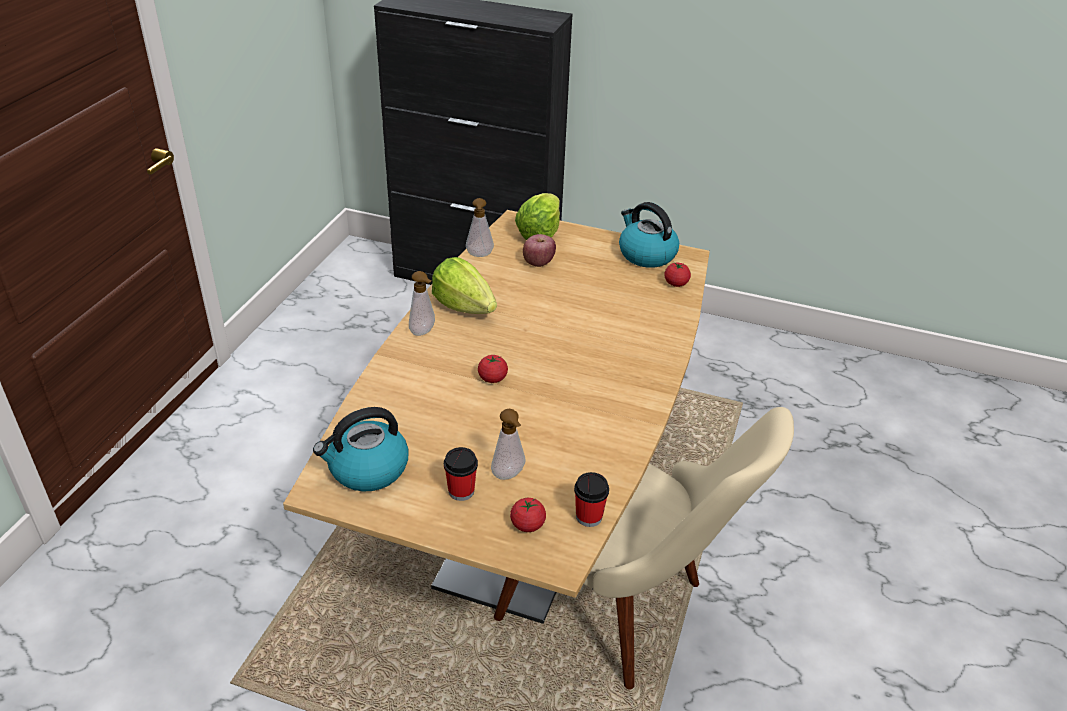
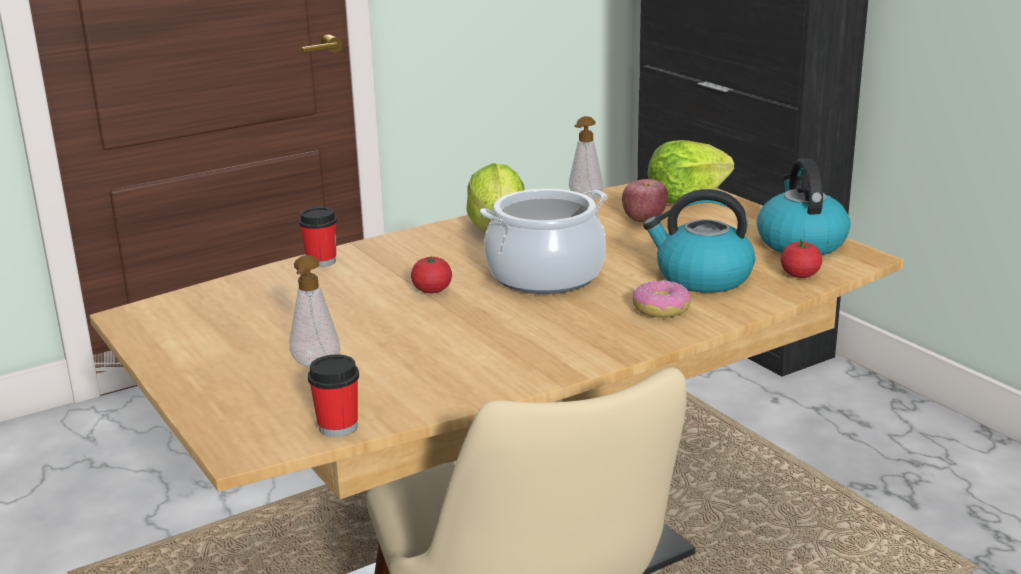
camera: 40 degrees right, 15 degrees down
(367, 469) = (195, 316): kettle -> kettle (702, 278)
(424, 332) = (423, 239): soap dispenser -> none
(461, 491) = (248, 360): cup -> cup (321, 261)
(527, 524) = (264, 408): tomato -> none
(544, 337) = (545, 276): none -> cooking pot
(640, 341) = (661, 309): none -> donut

